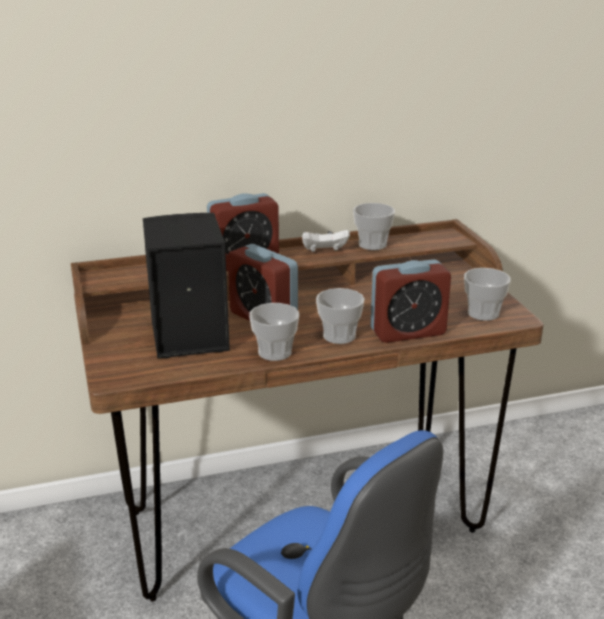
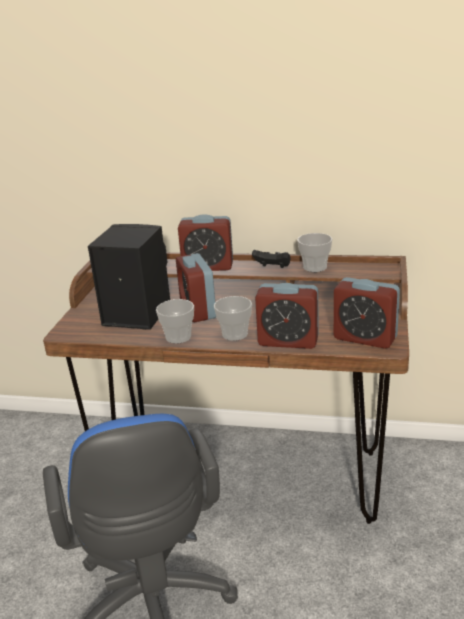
camera: 30 degrees right, 0 degrees up
(324, 252) = (273, 267): white game controller -> black game controller
(483, 313) = (365, 338): cup -> alarm clock

